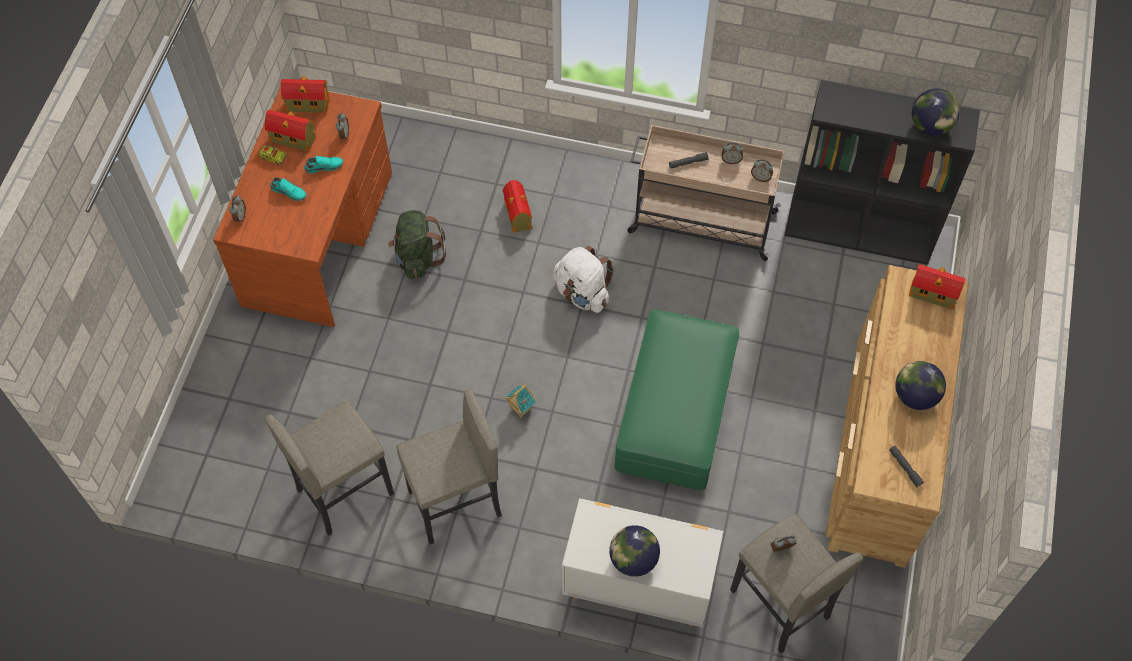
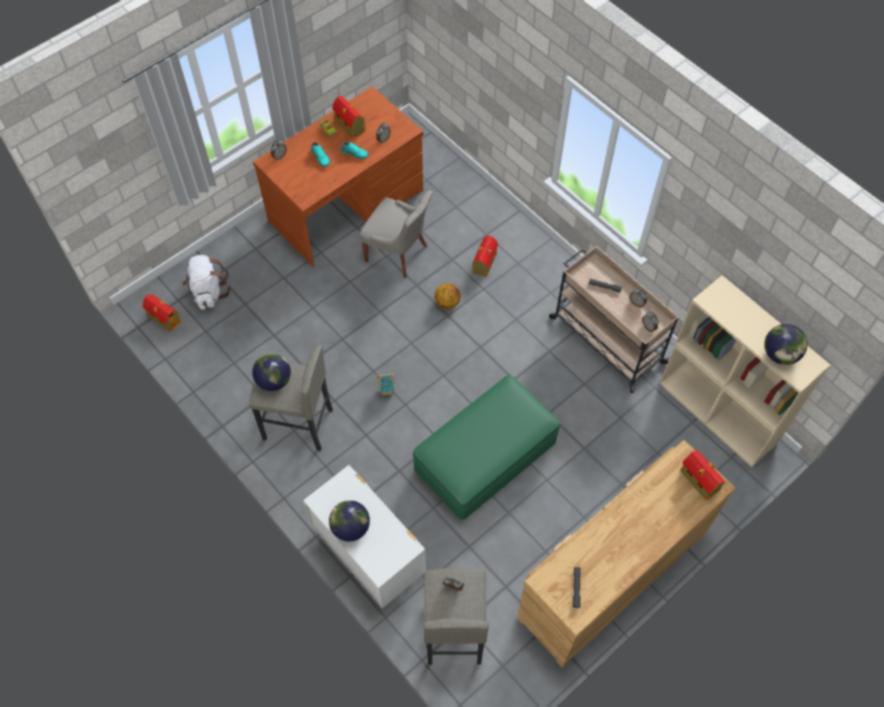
camera: 35 degrees right, 0 degrees up
(306, 104) = (376, 107): toy house -> toy house (163, 318)
(344, 491) = (239, 373): grey stool -> none
(417, 257) = (398, 253): green backpack -> grey chair
(511, 278) = (447, 302): none -> basketball
(582, 294) = (486, 340): white backpack -> white backpack (208, 292)
(860, 230) = (719, 413): black bookcase -> beige bookcase
(915, 396) = (626, 543): globe -> globe (274, 380)

